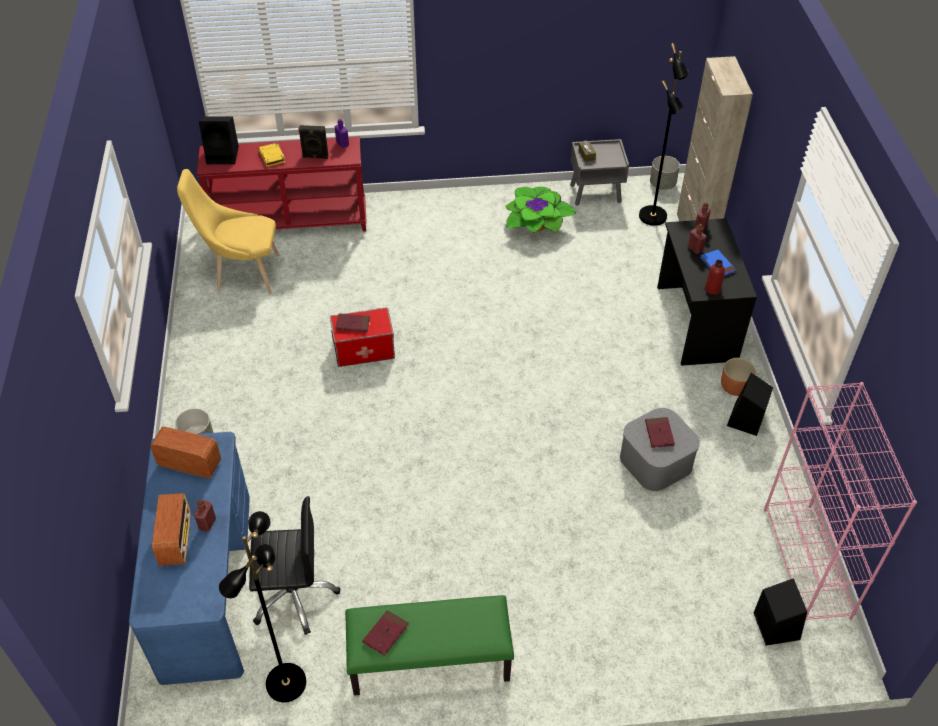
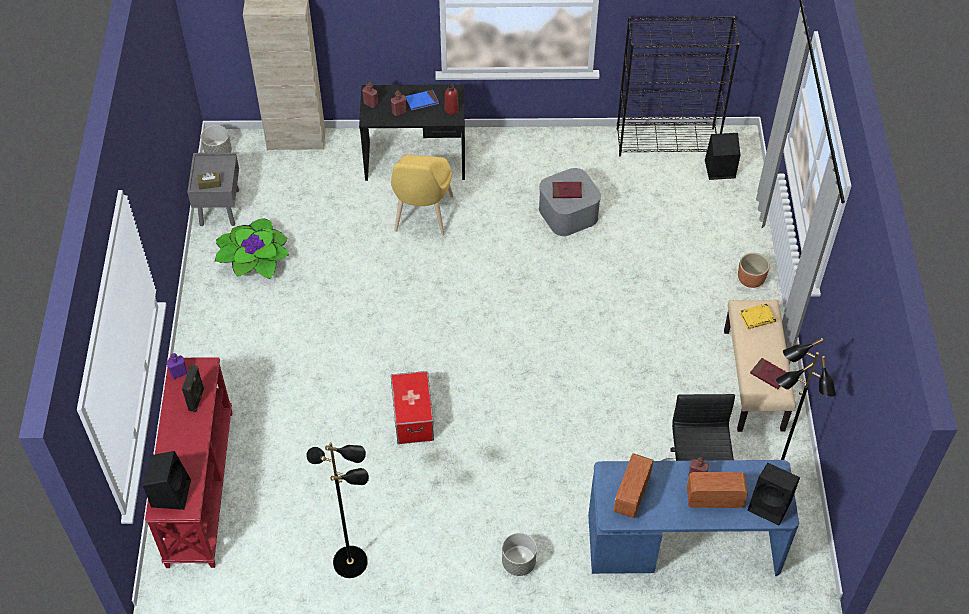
camera: 85 degrees left, 5 degrees up
(243, 273) = (278, 533): yellow chair -> yellow chair (422, 217)
(272, 157) = (186, 442): yellow book -> yellow book (757, 318)
(352, 324) = (410, 404): red book -> none
(429, 662) = (754, 380): green bench -> beige bench
(653, 216) = (266, 167): black floor lamp -> black floor lamp (351, 561)
(735, 387) = (494, 149): brown planter -> brown planter (750, 279)
(745, 420) = (530, 149): black speaker -> black speaker (771, 505)
(807, 563) = (667, 141): pink bookcase -> black bookcase

